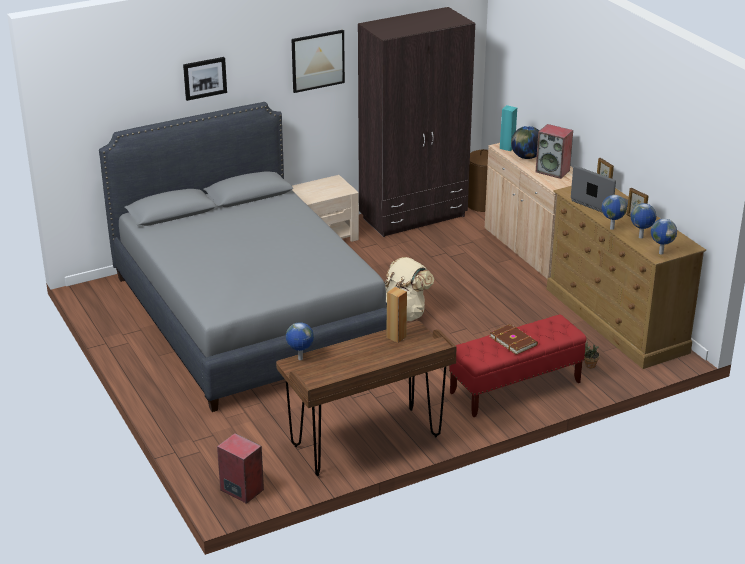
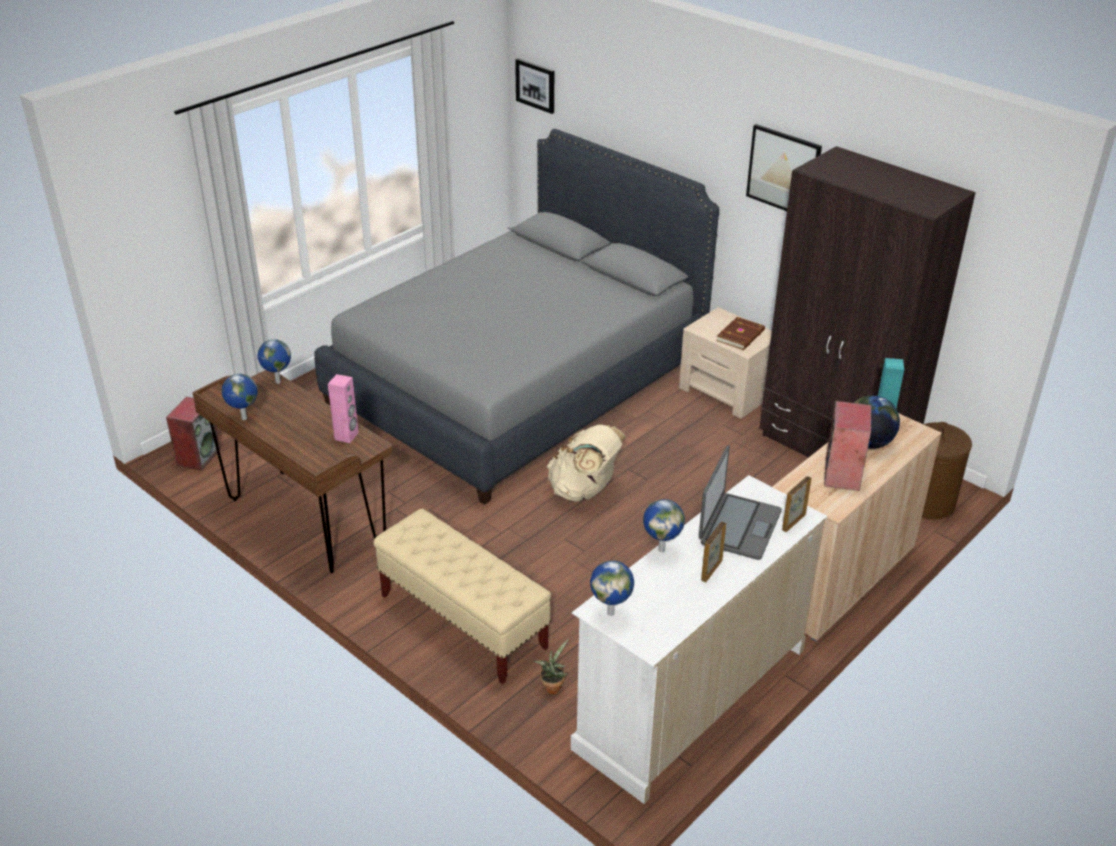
camera: 70 degrees right, 5 degrees up
(204, 78) = (655, 120): picture -> picture (536, 85)
(396, 337) = (347, 436): brown speaker -> pink speaker
(513, 340) = (454, 558): brown book -> brown book (741, 336)
(515, 388) = (462, 622): red bench -> beige bench
(615, 320) = (690, 698): brown dresser -> white dresser
(641, 237) = (650, 584): globe -> globe (243, 418)

